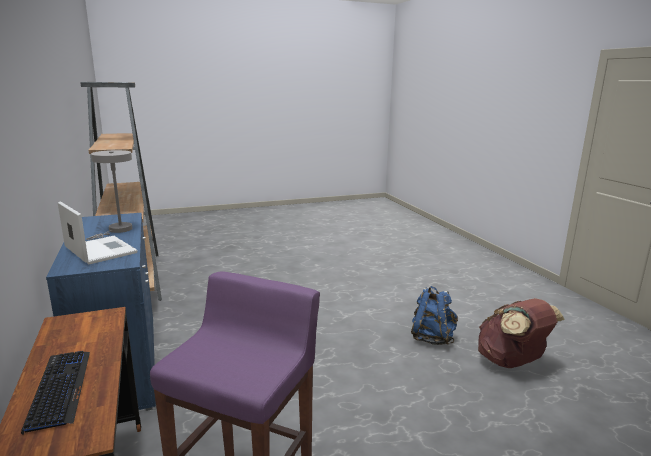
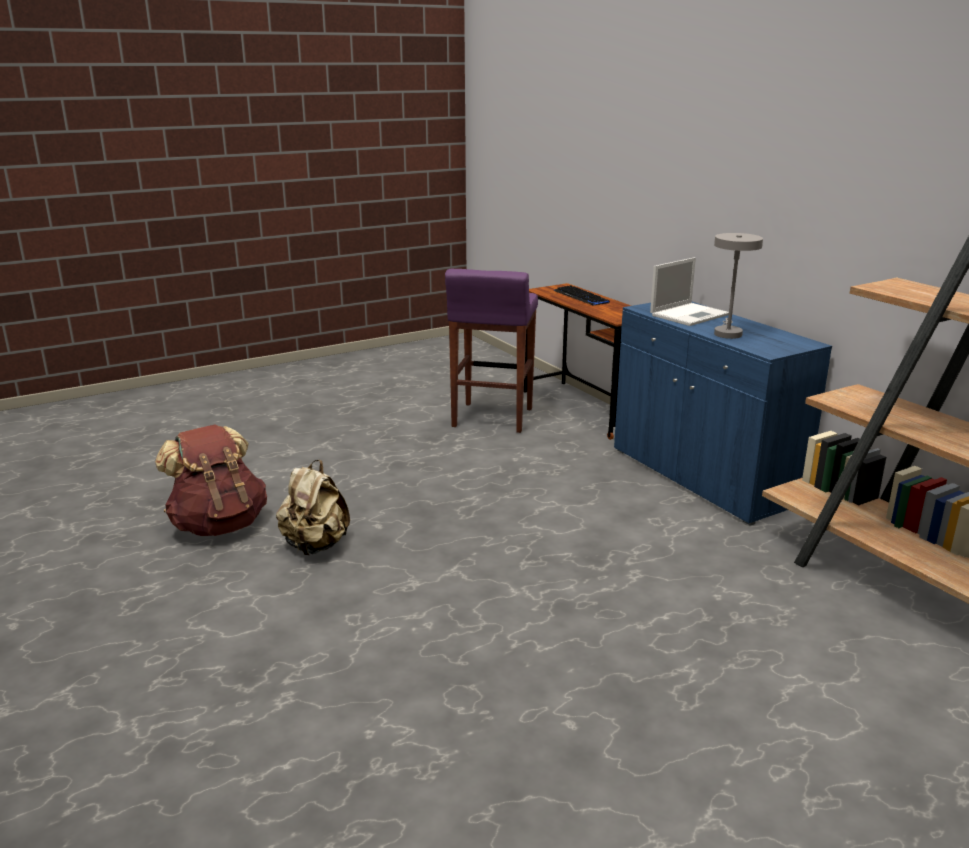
camera: 170 degrees right, 5 degrees up
(100, 250) = (690, 314): laptop -> laptop turned 75 degrees counterclockwise
(432, 338) = (315, 546): blue backpack -> beige backpack

